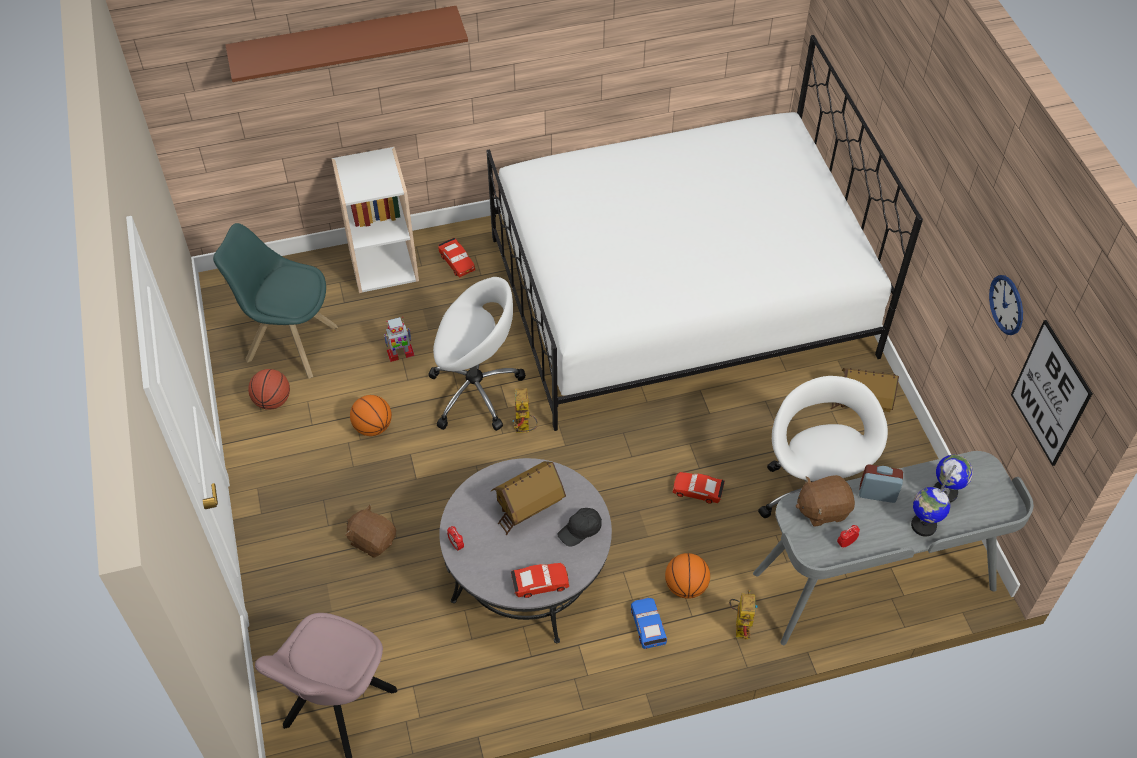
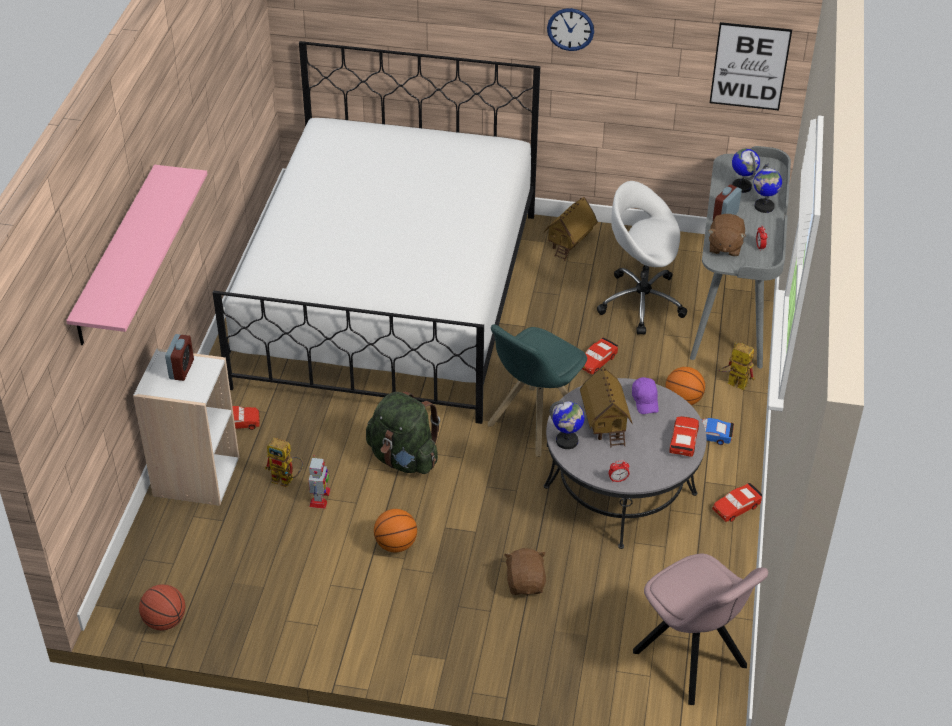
camera: 65 degrees left, 10 degrees down
(272, 401) = (311, 612): basketball -> basketball (165, 621)
(291, 344) = (247, 577): turquoise chair -> turquoise chair (535, 422)
(345, 41) = (116, 256): brown shelf -> pink shelf
(372, 540) = (525, 583): brown plush toy -> brown plush toy turned 120 degrees clockwise
(377, 172) = (181, 369): none -> alarm clock
(477, 391) = (404, 458): white office chair -> green backpack
(487, 485) = (567, 441): none -> globe
(524, 428) = (467, 441): toy robot -> toy robot (287, 480)
(557, 685) = (736, 507): none -> red toy car
(580, 530) = (645, 400): black cap -> purple cap
(1006, 304) = (671, 47): wall clock -> wall clock (570, 29)

